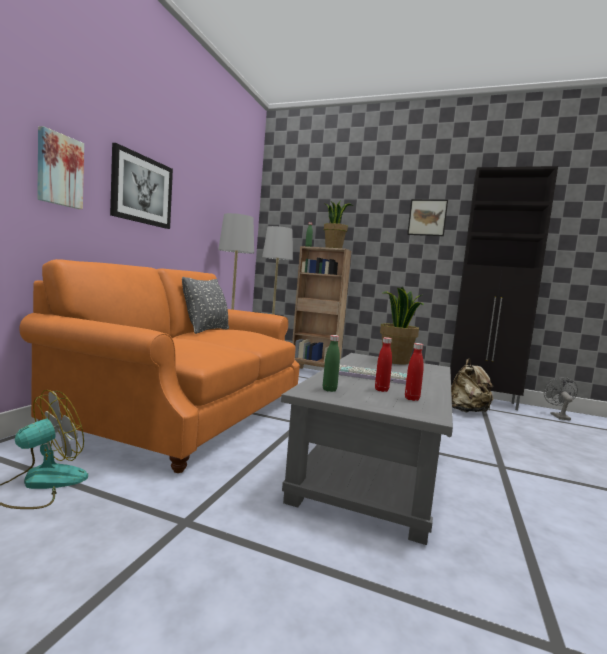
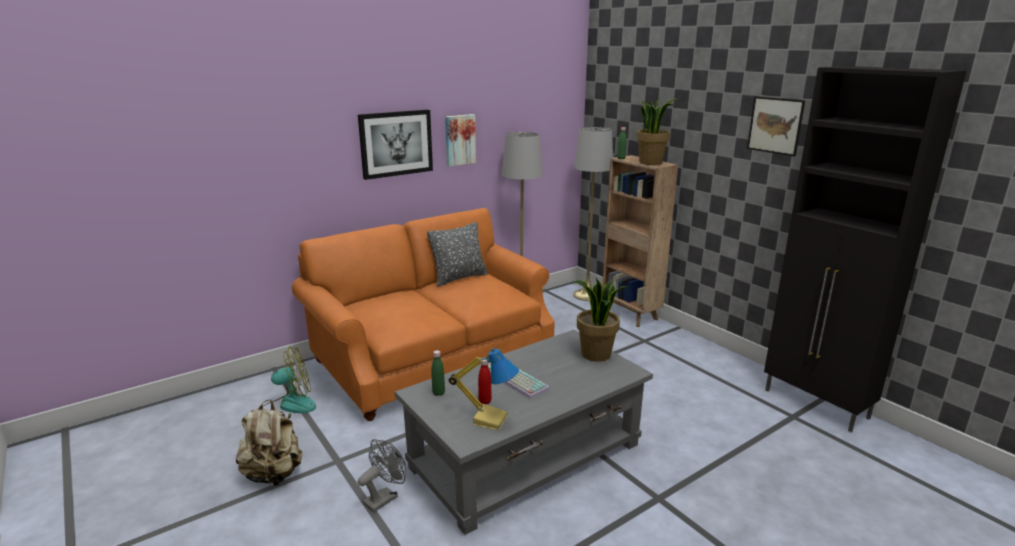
camera: 35 degrees right, 15 degrees up
(59, 170) = (311, 159): picture -> picture (459, 139)
(412, 399) = (490, 419): red bottle -> table lamp
(467, 411) = (754, 417): beige backpack -> beige backpack (274, 474)
(558, 416) = (910, 457): grey fan -> grey fan (384, 497)

